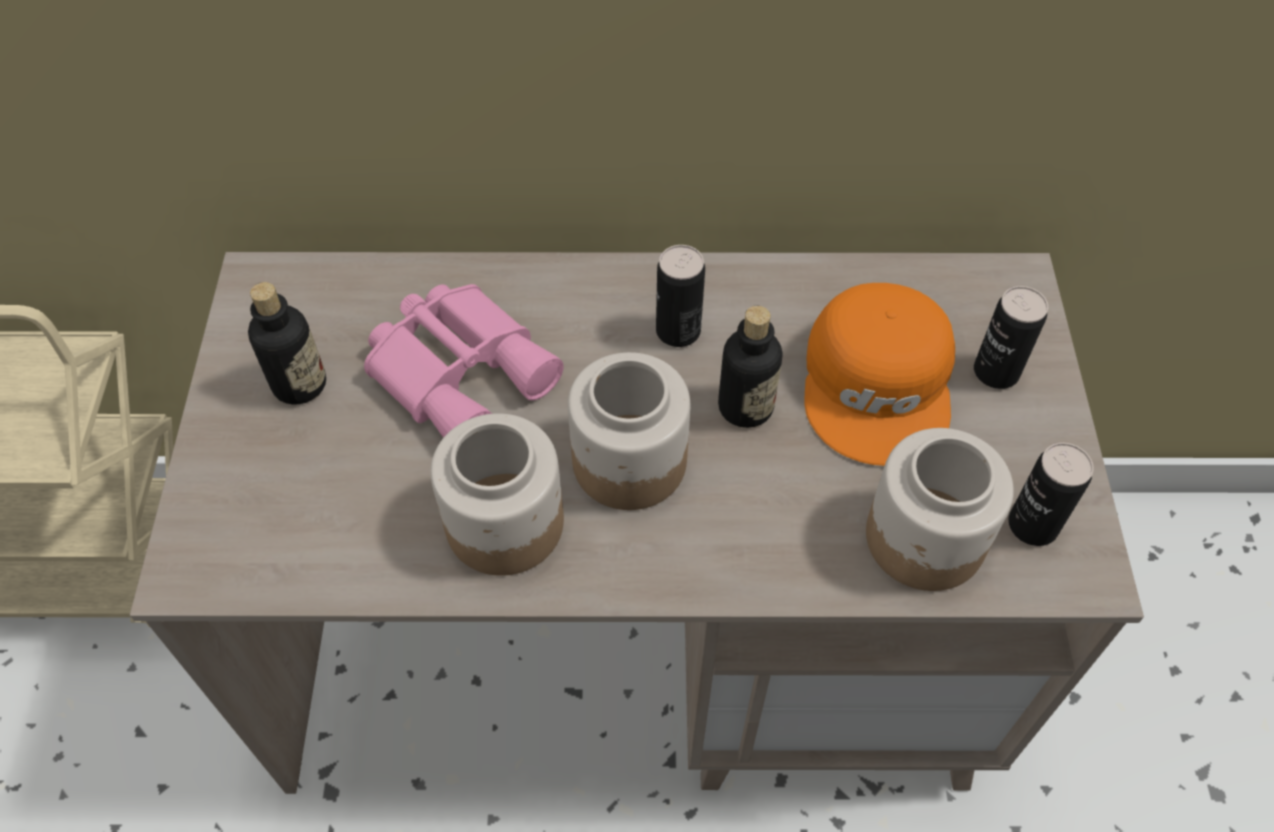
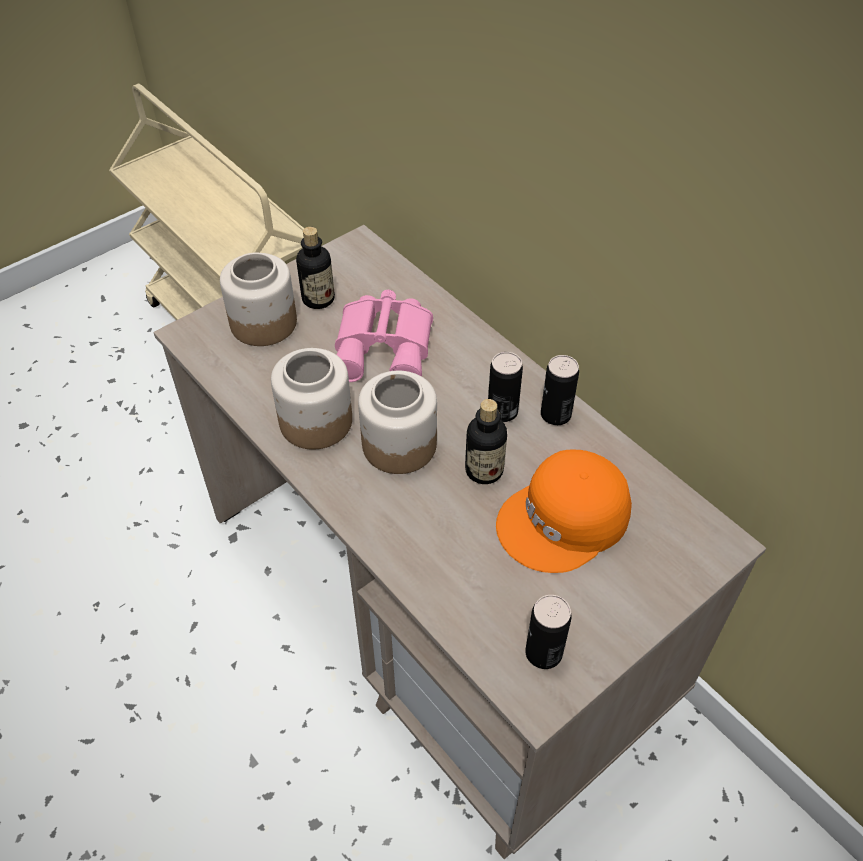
camera: 50 degrees right, 5 degrees down
(925, 539) = (480, 604): jar -> jar (263, 323)
(996, 372) = (637, 571): can -> can (555, 414)

